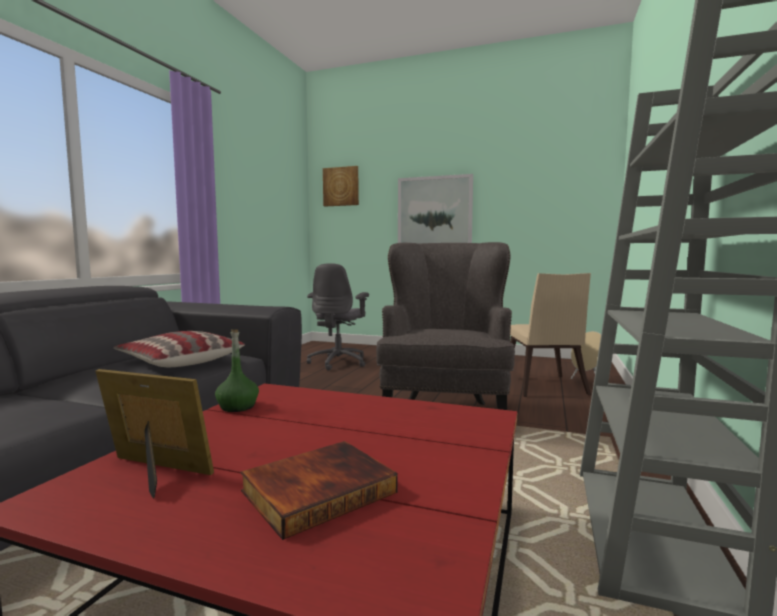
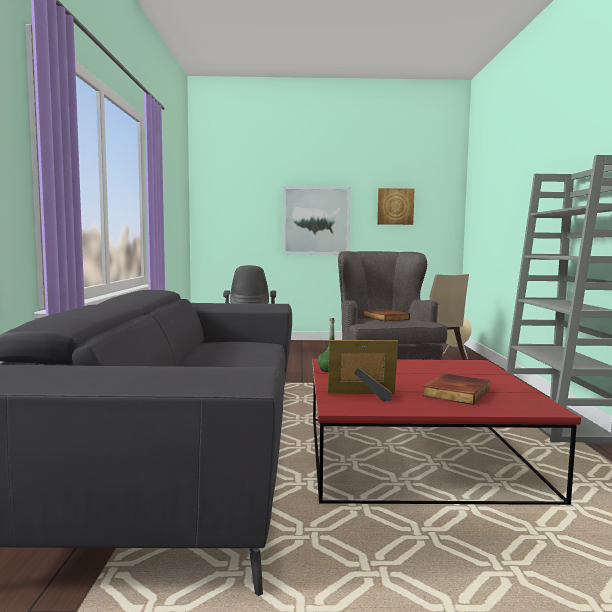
camera: 20 degrees left, 0 degrees up
(180, 361) = (240, 347): pillow -> none
(341, 186) = (225, 190): picture -> picture (395, 206)
(436, 329) = (385, 318): none -> book

